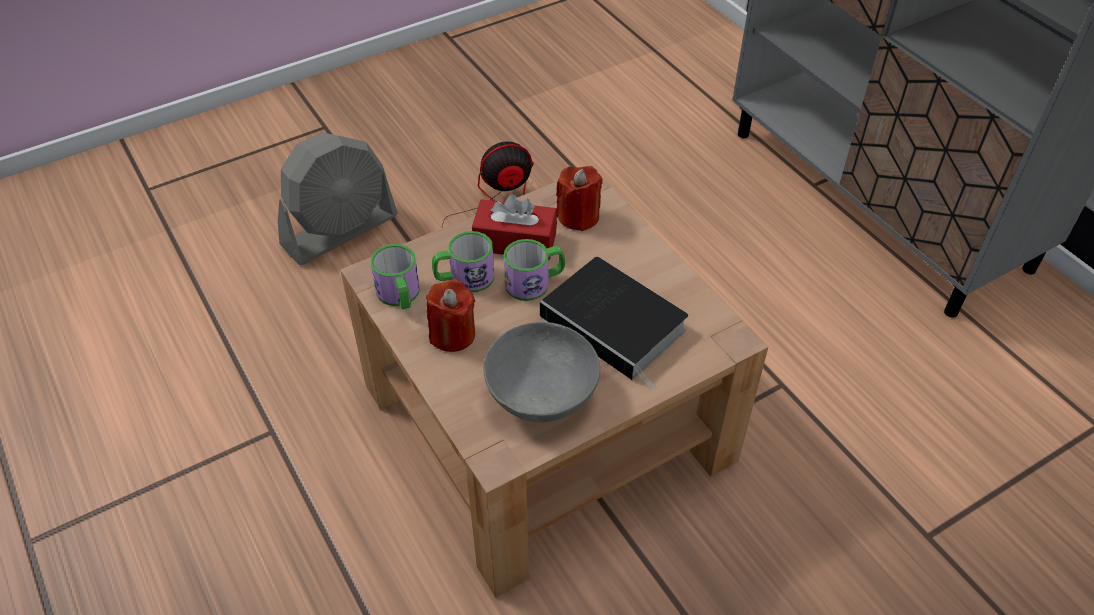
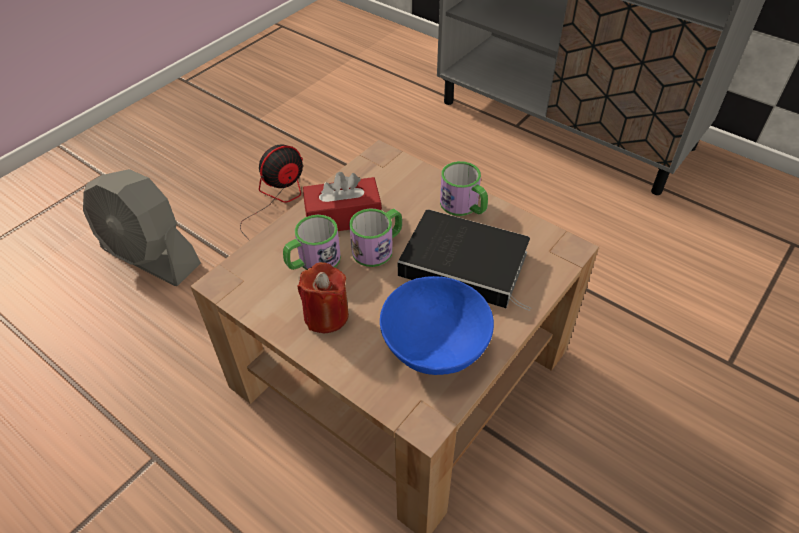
camera: 20 degrees left, 0 degrees up
(340, 230) = (151, 257): grey fan -> grey fan turned 90 degrees clockwise
(400, 296) = (260, 294): mug -> mug (464, 206)
(542, 395) = (435, 346): grey bowl -> blue bowl
(578, 216) = (388, 182): red candle -> none

